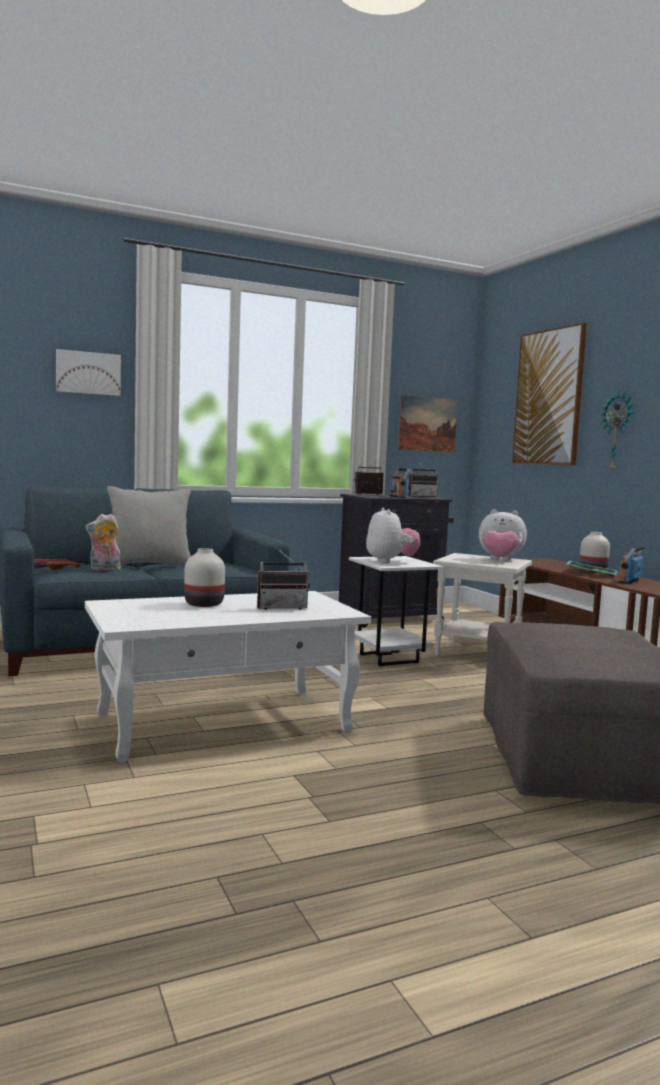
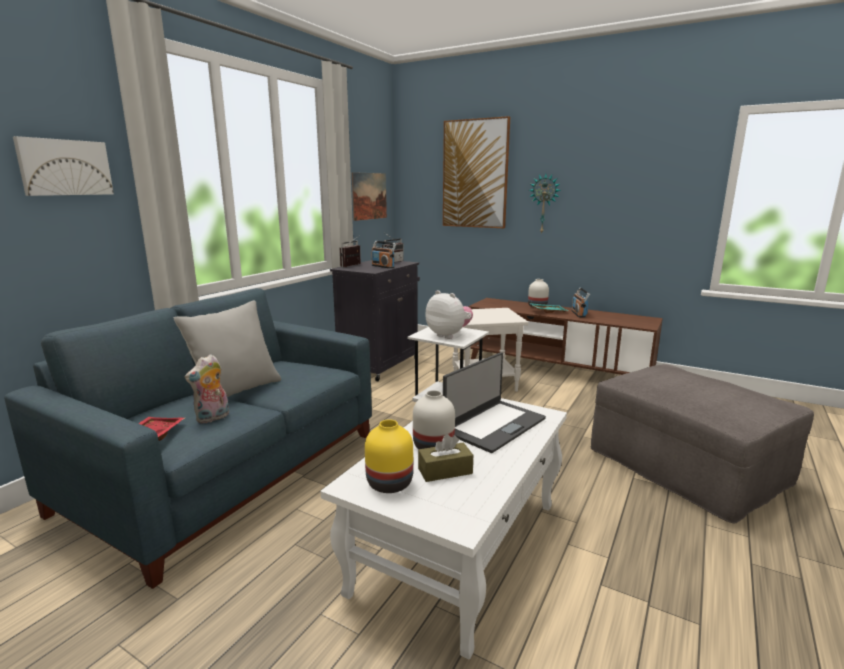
camera: 35 degrees left, 10 degrees up
(131, 607) = (389, 482): none -> yellow vase
(179, 612) = (445, 471): none -> brown tissue box
(282, 607) = (493, 425): radio -> laptop
(500, 560) = (496, 313): plush toy -> none

